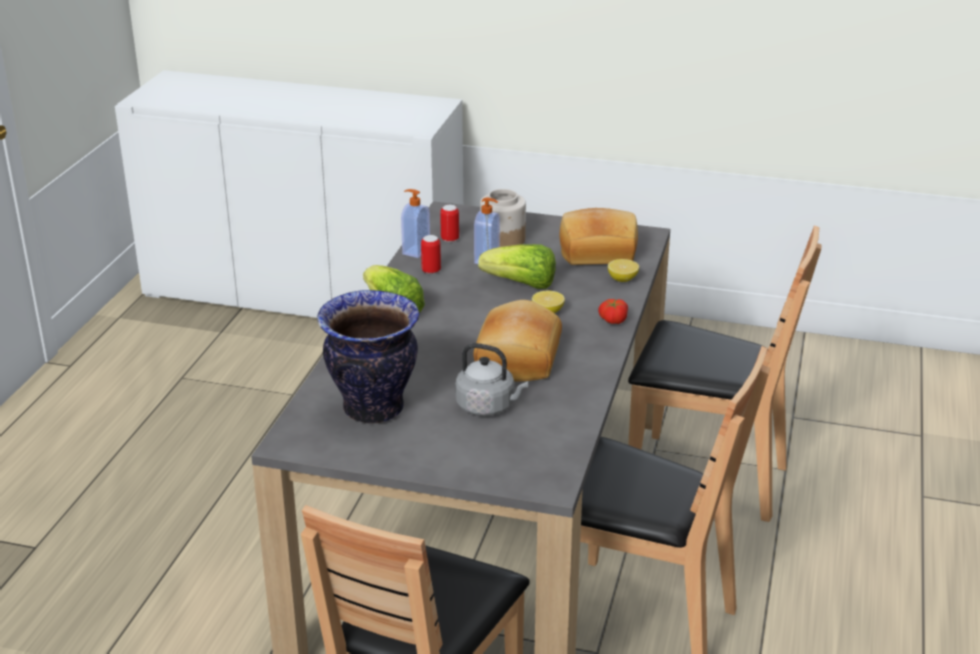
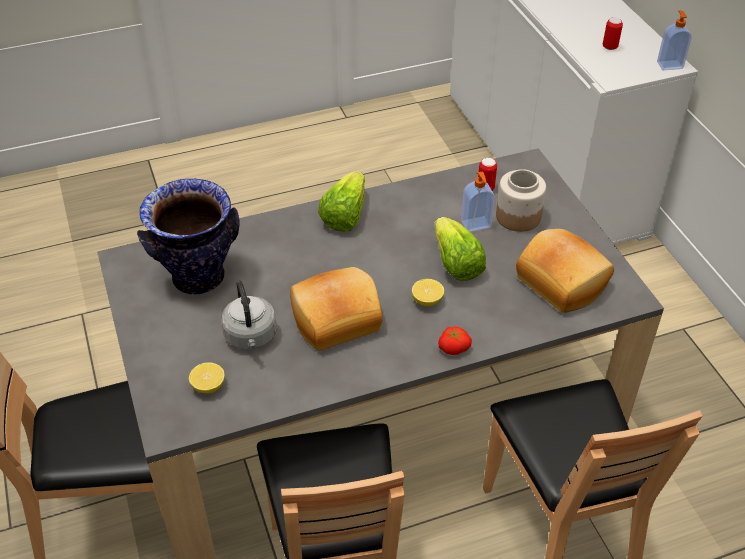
camera: 55 degrees right, 15 degrees up
(415, 251) = (446, 181): soap dispenser -> soap dispenser (669, 65)
(431, 271) = (424, 204): can -> can (610, 47)
(622, 279) = (531, 320): lemon -> lemon (208, 386)

